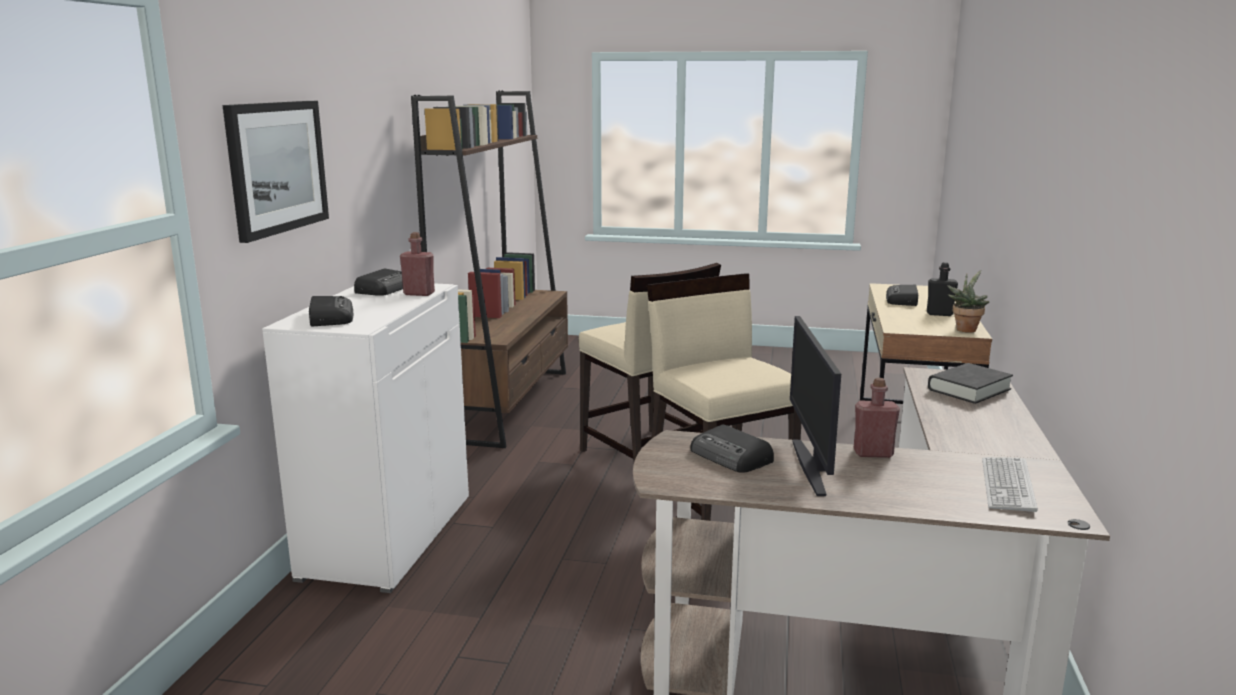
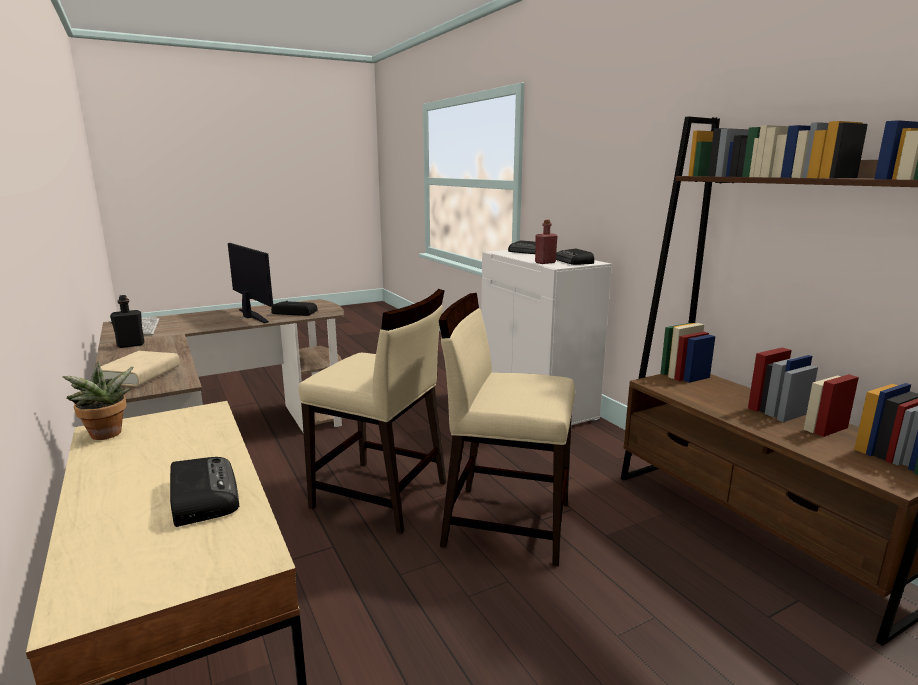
camera: 140 degrees right, 0 degrees up
(277, 167) = (566, 169): picture -> none
(873, 453) = (219, 326): red bottle -> none
(939, 314) = (135, 466): black bottle -> black bottle (131, 345)
(969, 389) = (140, 374): black book -> beige book

